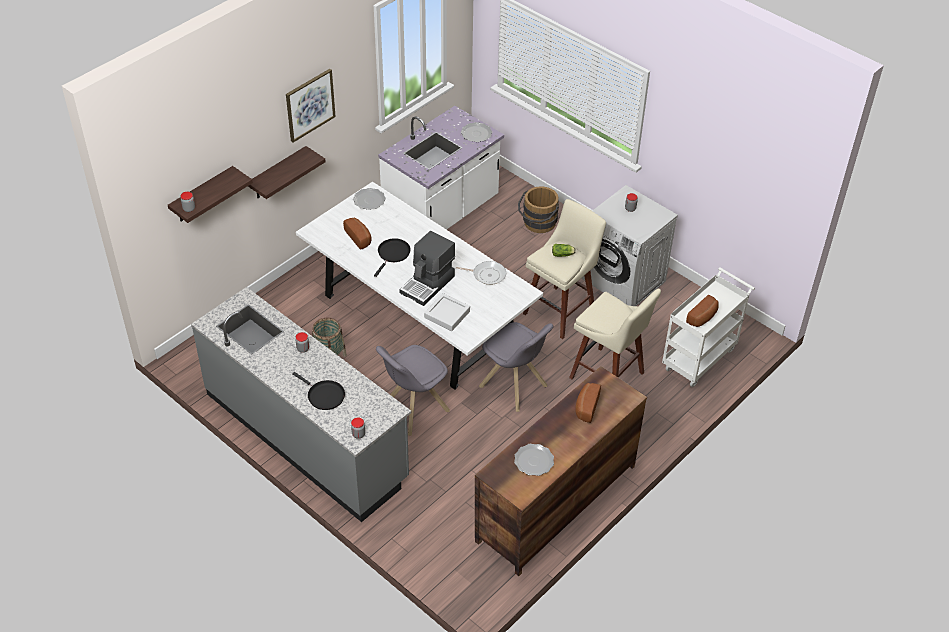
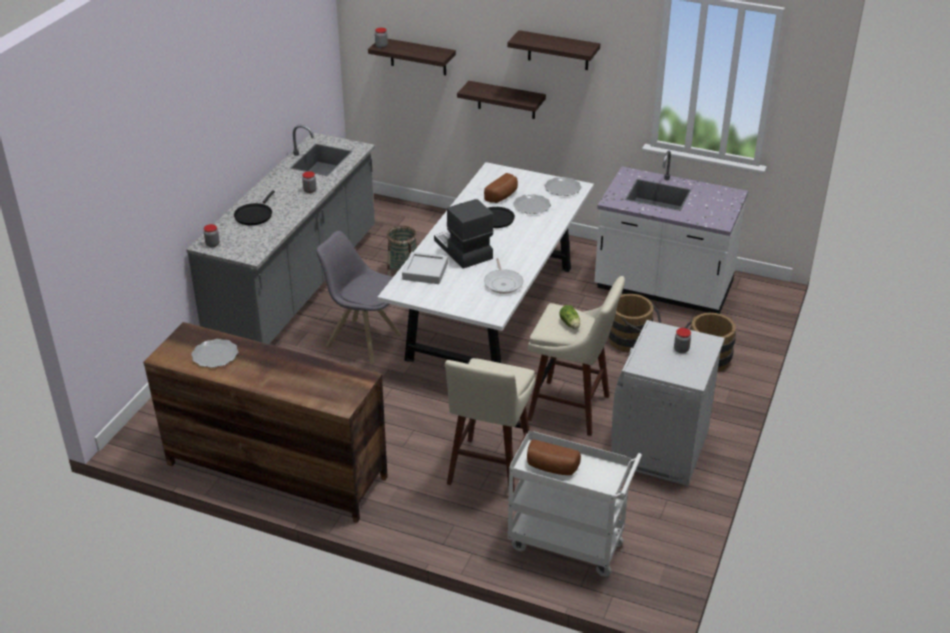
camera: 70 degrees right, 10 degrees down
(310, 105) = (558, 50): picture -> shelf
(428, 284) = (462, 250): coffee machine -> coffee machine turned 45 degrees clockwise
(476, 133) = (713, 214): plate -> plate (532, 206)
(498, 252) = (633, 341): none -> brown bucket
(514, 386) = (432, 400): grey chair -> none
(586, 407) = (310, 375): bread -> none

